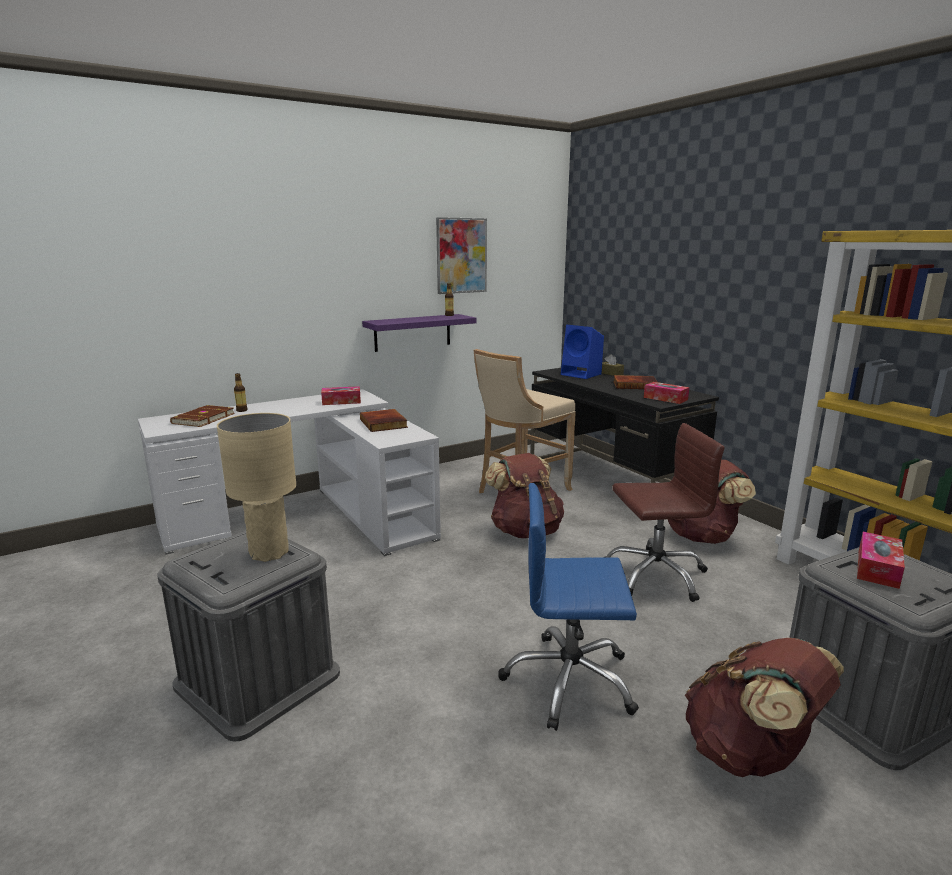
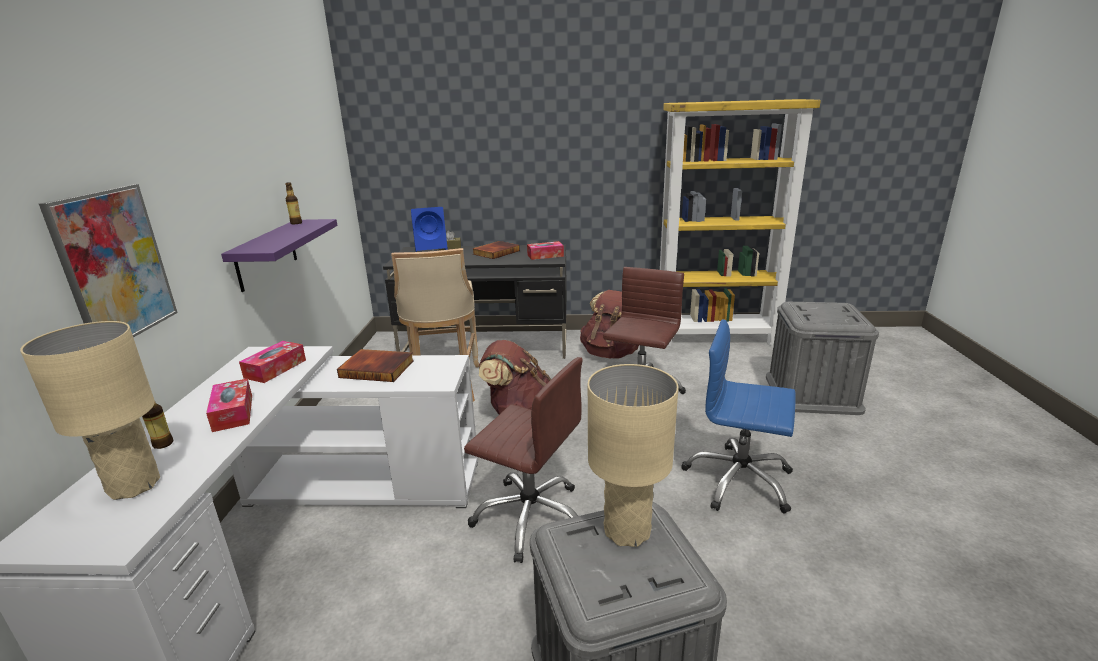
camera: 55 degrees left, 5 degrees up
(202, 418) = (134, 486): brown book -> beige table lamp
(398, 584) = (531, 517): none -> brown office chair
(461, 256) = (282, 146): picture -> picture (114, 266)
(569, 681) = (738, 481): blue office chair -> blue office chair turned 75 degrees clockwise
(749, 754) = (838, 447): brown backpack -> none
(877, 568) = (816, 313): tissue box -> tissue box (233, 413)

